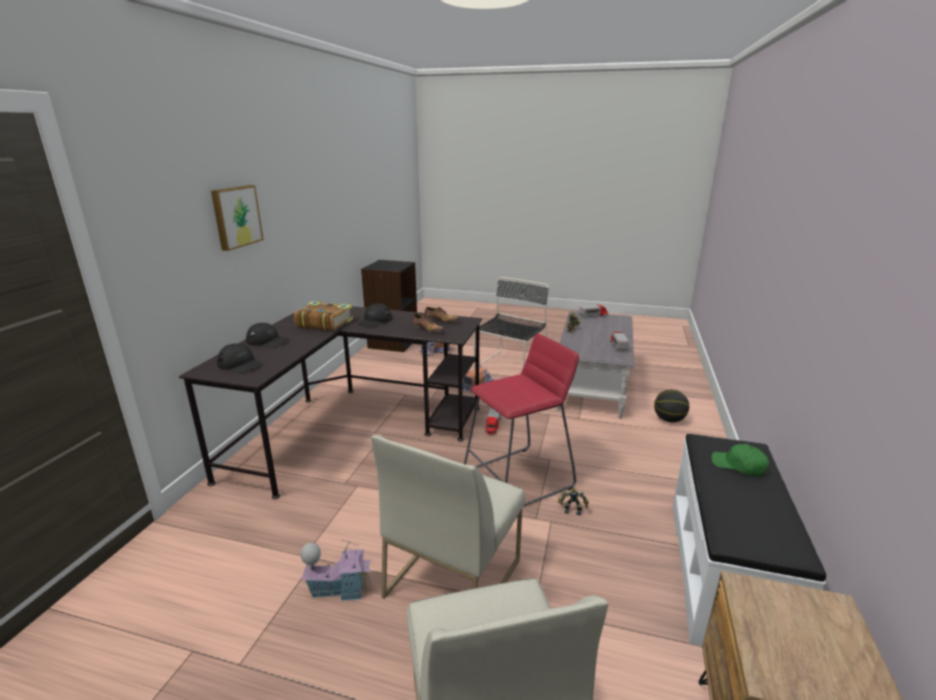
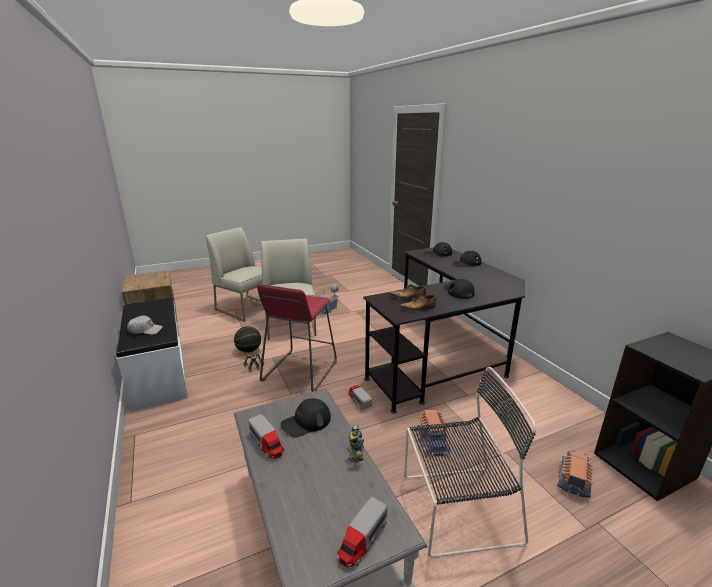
camera: 140 degrees right, 0 degrees up
(236, 216) = (508, 181): picture -> none
(324, 323) = (479, 279): book -> none
(510, 365) = (456, 509): black chair -> black chair turned 90 degrees counterclockwise
(587, 346) = (306, 422): none -> black cap
(669, 420) = (190, 504): basketball -> basketball (248, 350)
(739, 466) = (145, 330): green cap -> white cap

